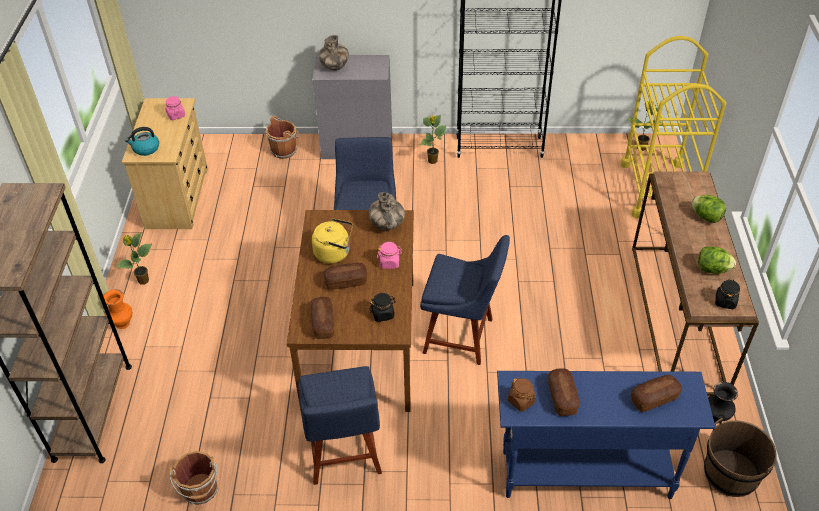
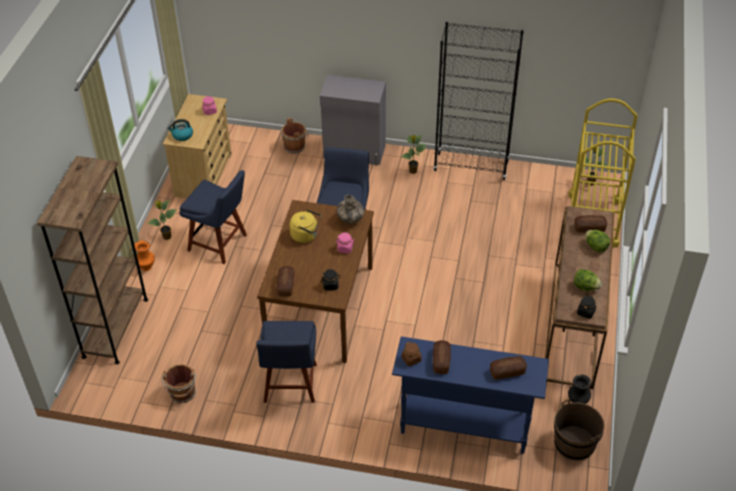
camera: 10 degrees right, 0 degrees up
(334, 67) = (339, 87): vase -> none
(346, 282) = (309, 258): bread -> bread (589, 228)
(462, 336) = (399, 314): blue chair -> blue chair (220, 244)

